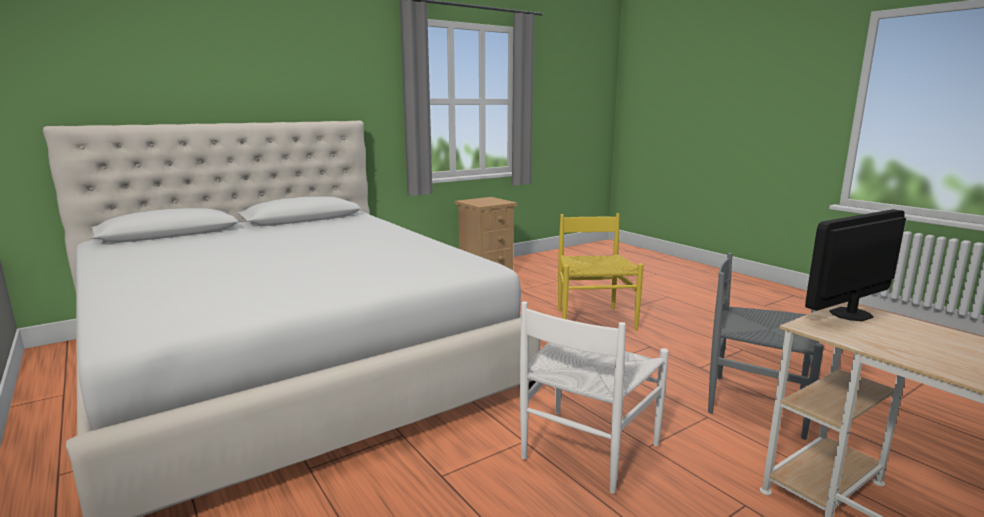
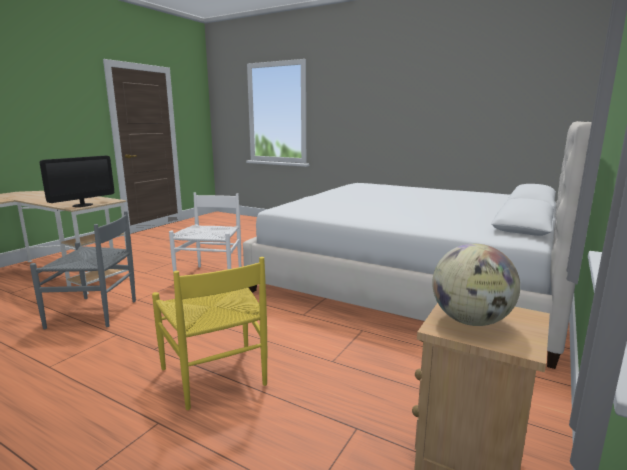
camera: 155 degrees right, 0 degrees up
(491, 201) = (470, 321): none -> globe

